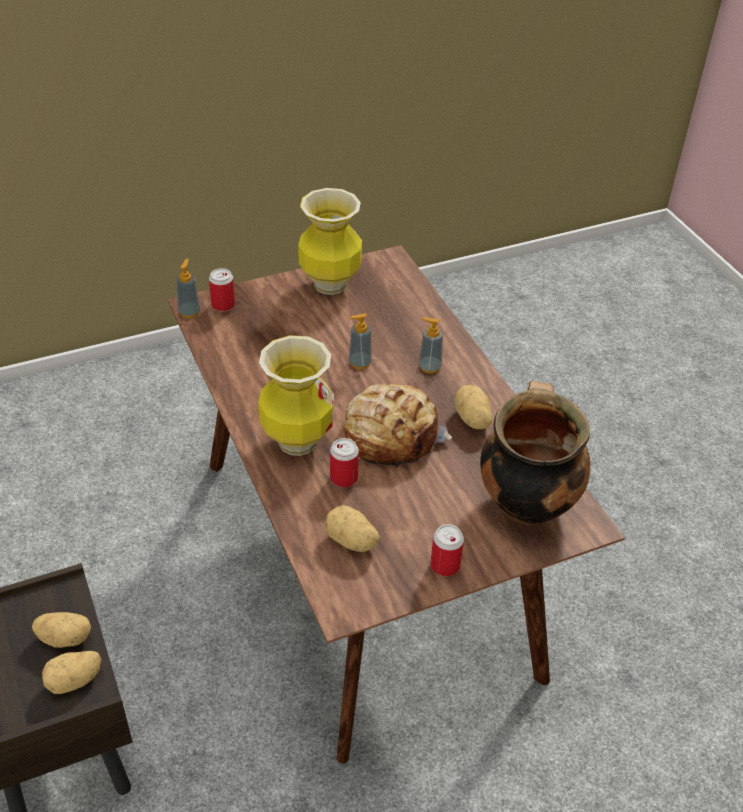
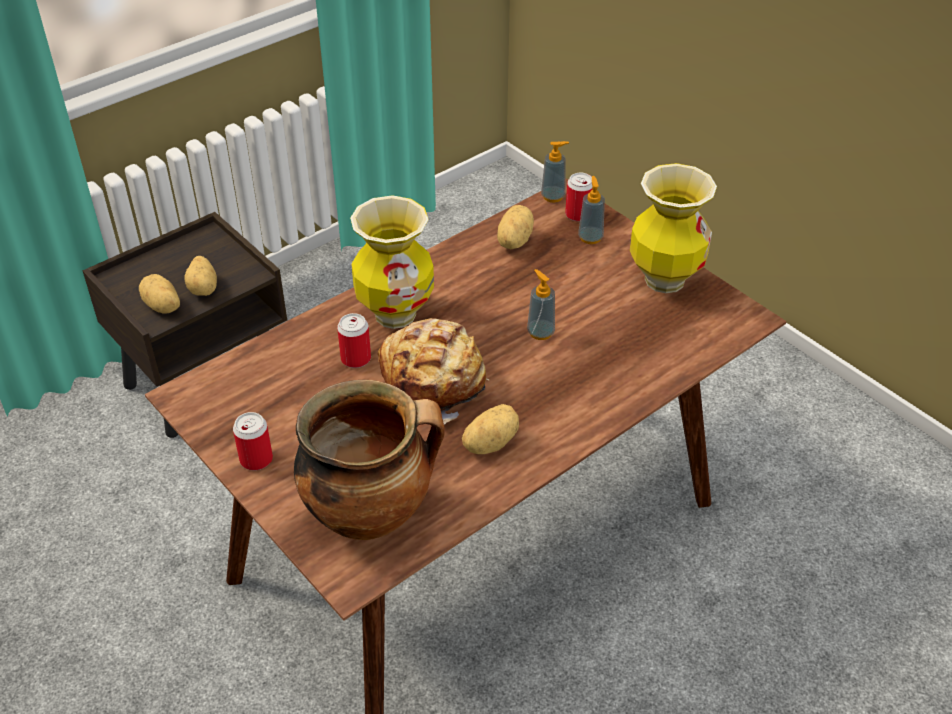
camera: 75 degrees right, 0 degrees up
(351, 542) = (270, 383): potato -> potato (513, 241)
(429, 367) = (564, 390): soap dispenser -> soap dispenser (590, 237)

